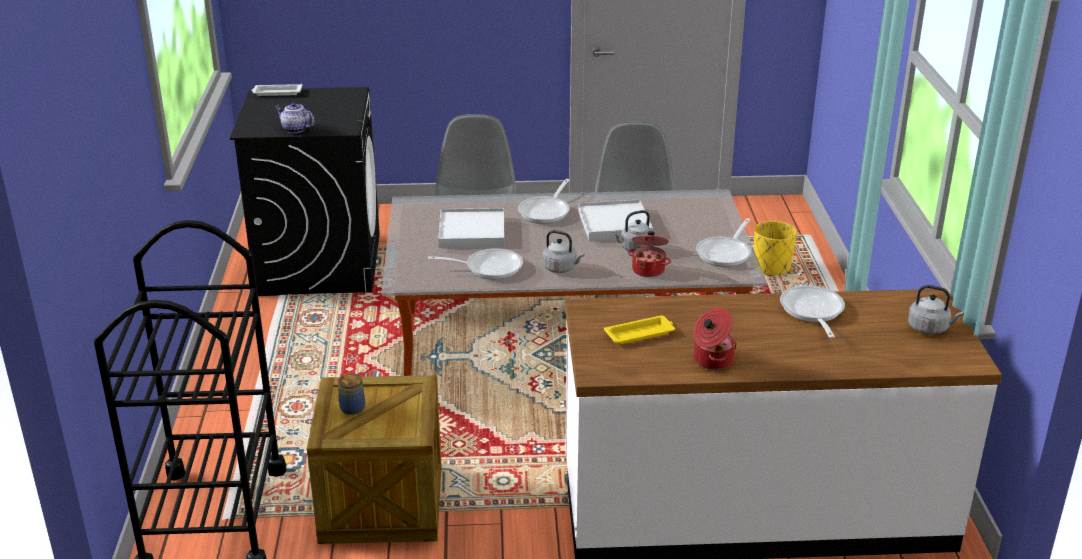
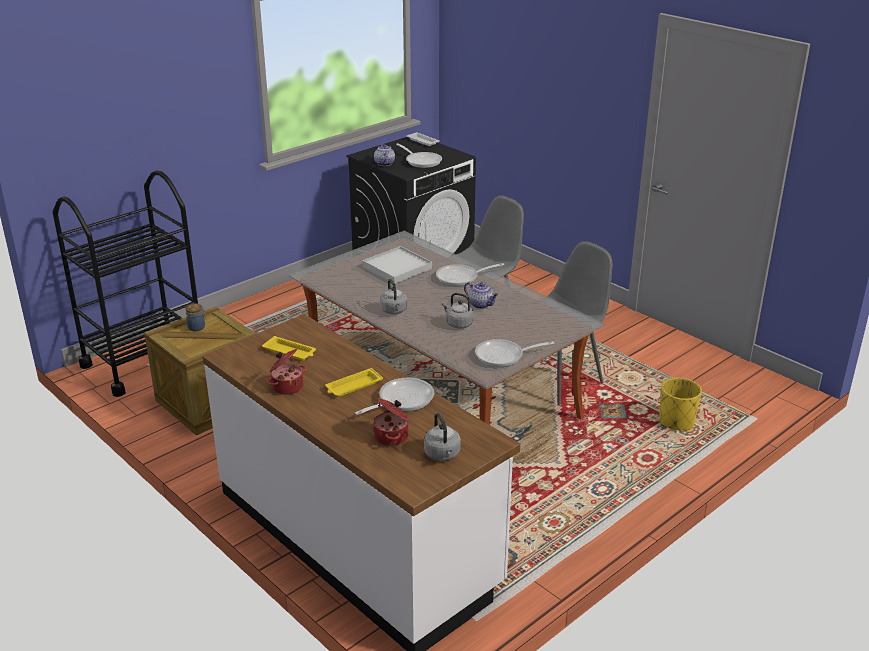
camera: 50 degrees right, 0 degrees up
(488, 267) = (361, 290): frying pan -> frying pan (421, 161)
(615, 224) = (481, 304): white tray -> teapot
(648, 269) = (437, 338): cooking pot -> cooking pot (392, 437)
(755, 326) = (353, 386): none -> yellow tray

